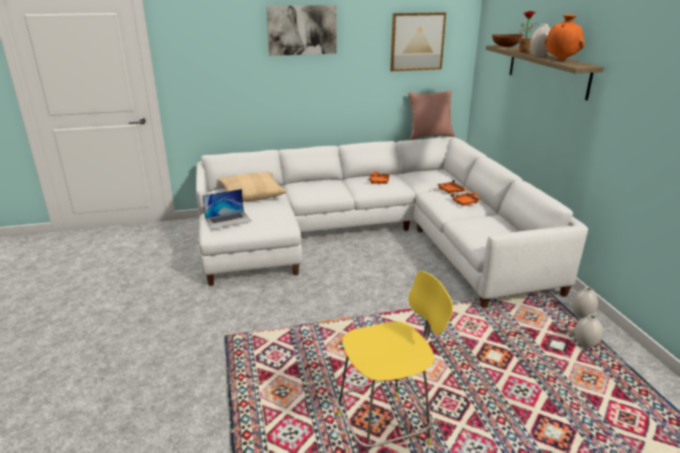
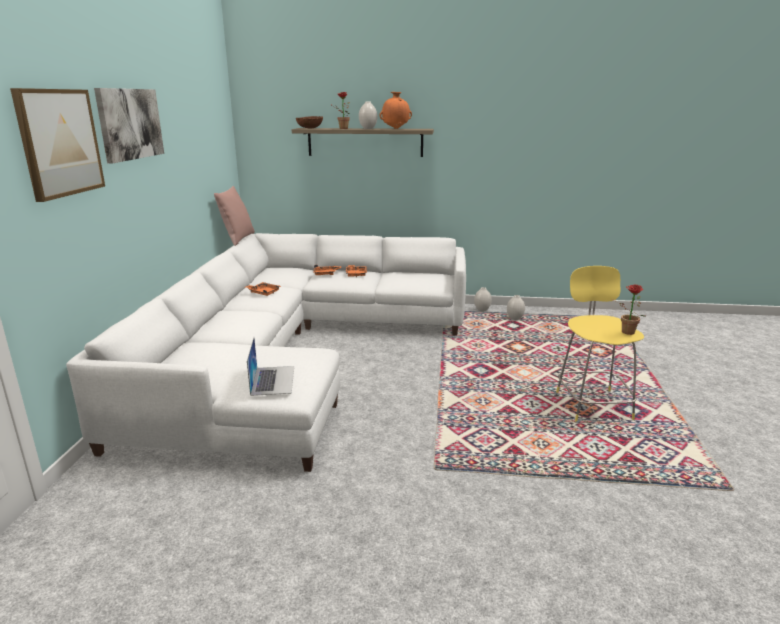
camera: 70 degrees left, 5 degrees down
(251, 194) = (202, 358): beige pillow -> none
(381, 363) = (625, 332): none -> potted plant
(417, 41) = (206, 134): picture -> picture (59, 142)

